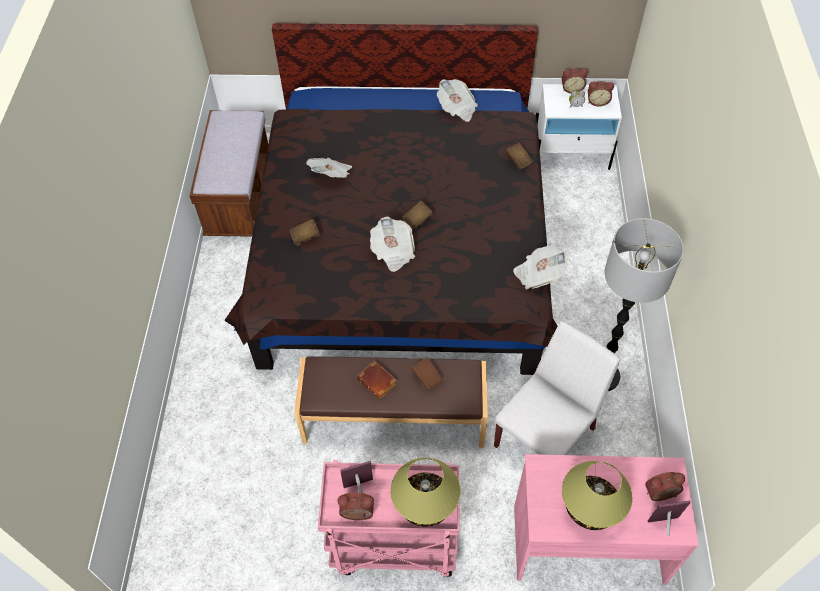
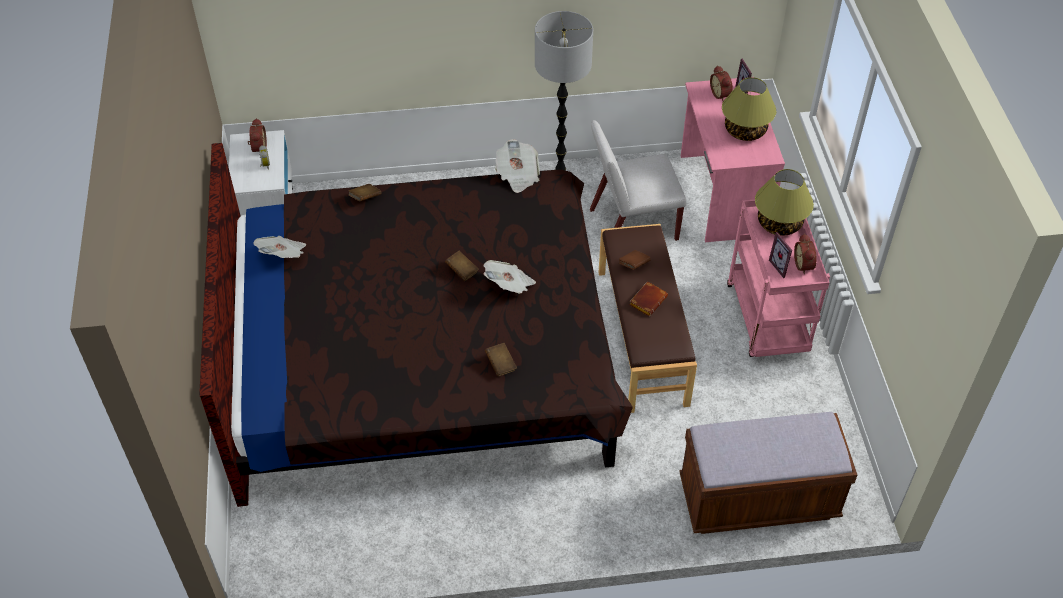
camera: 100 degrees left, 5 degrees down
(240, 198) = (358, 545): brown bench -> brown bench (758, 499)
(331, 175) = (403, 356): newspaper -> none
(545, 436) = (632, 225): white chair -> white chair turned 45 degrees counterclockwise
(571, 89) = (237, 169): alarm clock -> none

